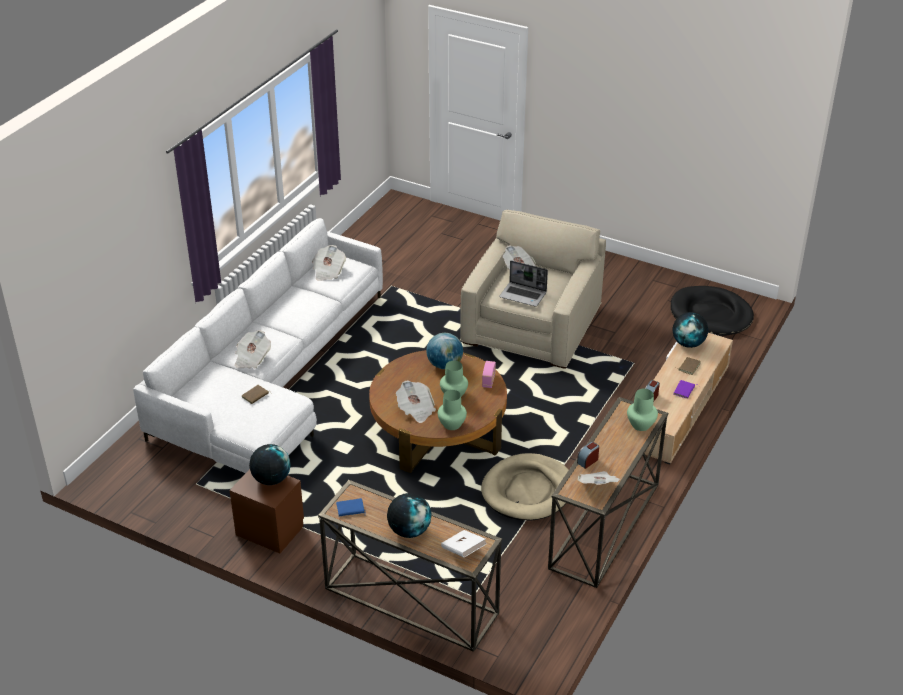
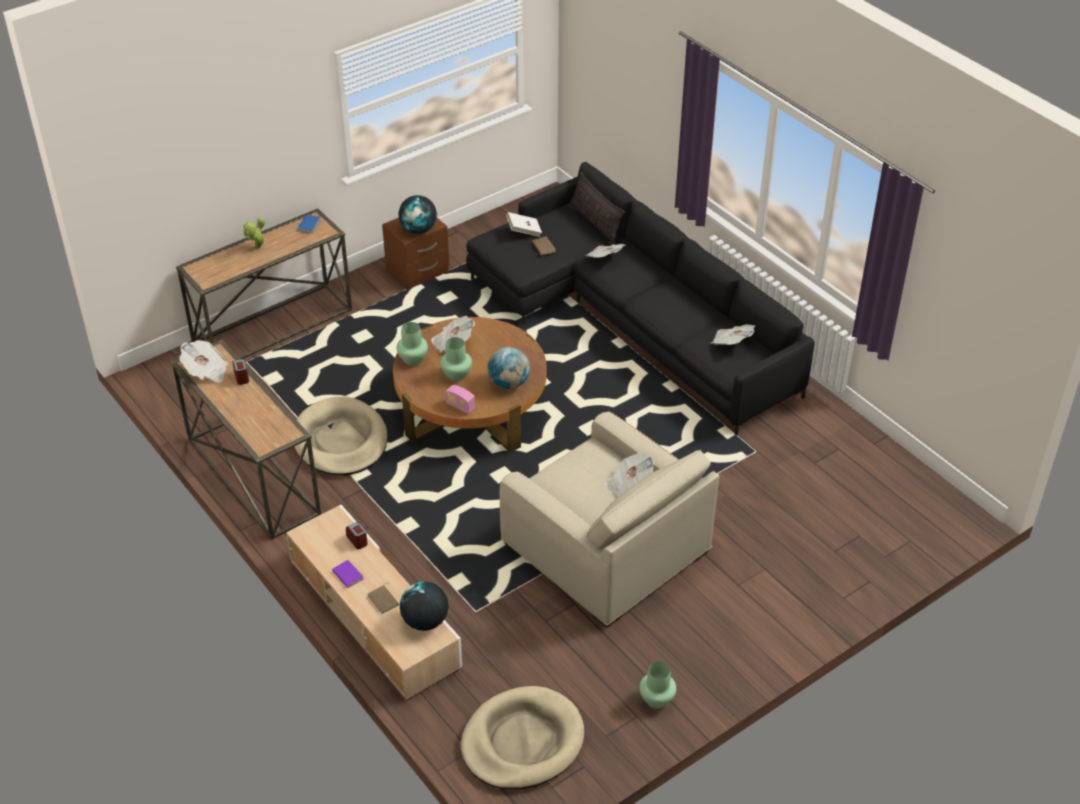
camera: 115 degrees right, 5 degrees up
(199, 379) = (595, 224): none -> pillow
(271, 378) = (631, 319): white sofa -> black sofa
(409, 530) = (257, 248): globe -> potted plant
(463, 551) = (208, 269): white book -> white book (524, 231)
(523, 295) = (575, 469): laptop -> none
(641, 425) = (256, 433): green vase -> green vase (656, 700)
(710, 315) = (522, 742): black dog bed -> beige dog bed

